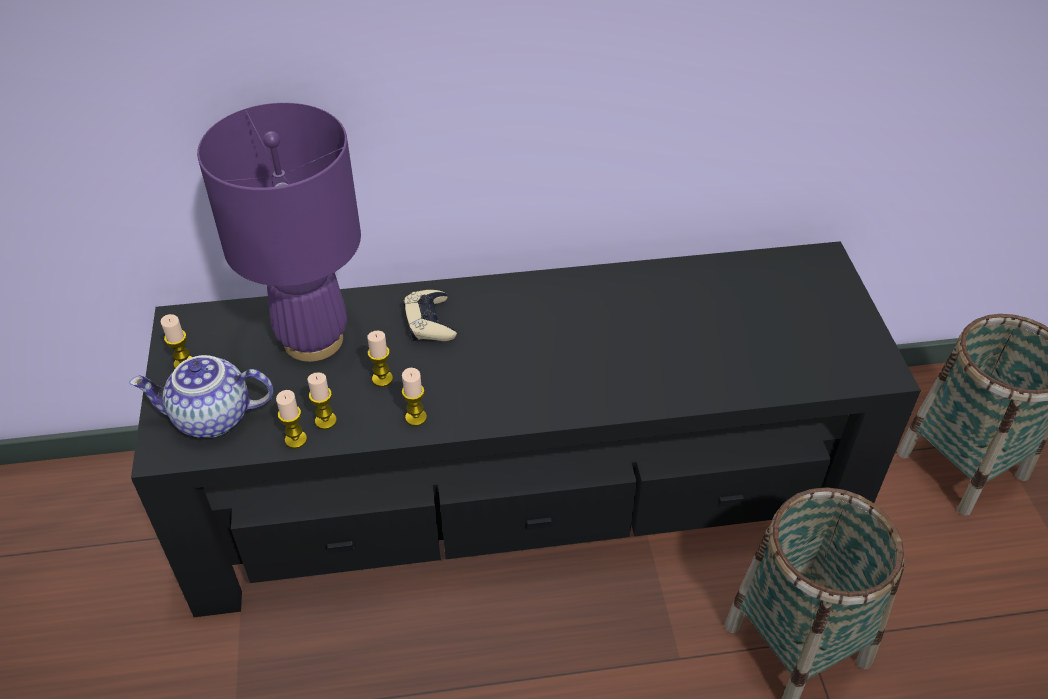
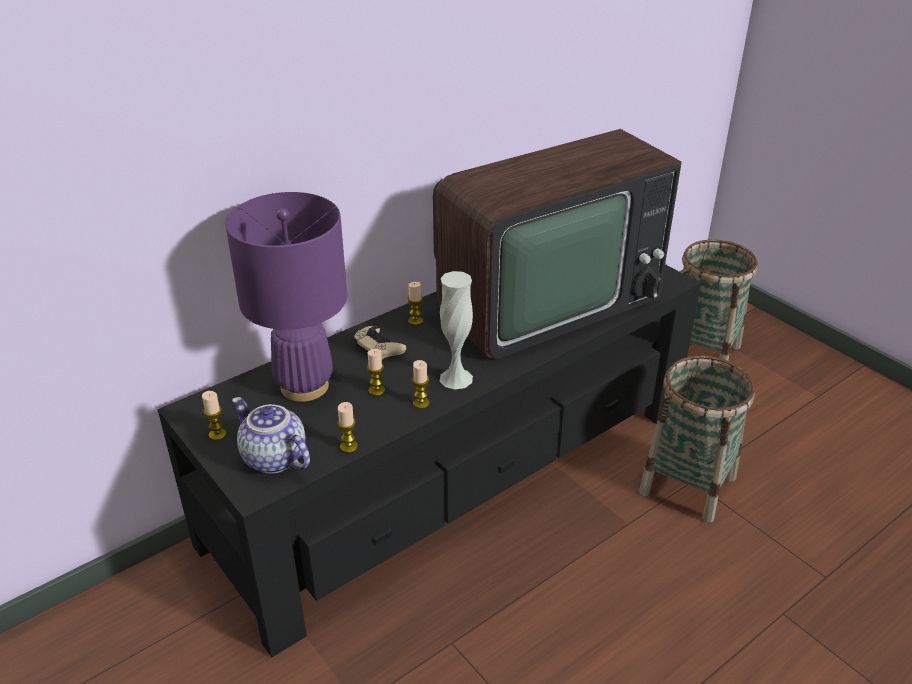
camera: 30 degrees left, 10 degrees down
(211, 419) = (272, 459): teapot -> teapot turned 75 degrees clockwise
(325, 421) = (359, 428): candle -> candle (415, 321)
(481, 401) = (456, 378): none -> white vase
(672, 332) = (540, 301): none -> television

